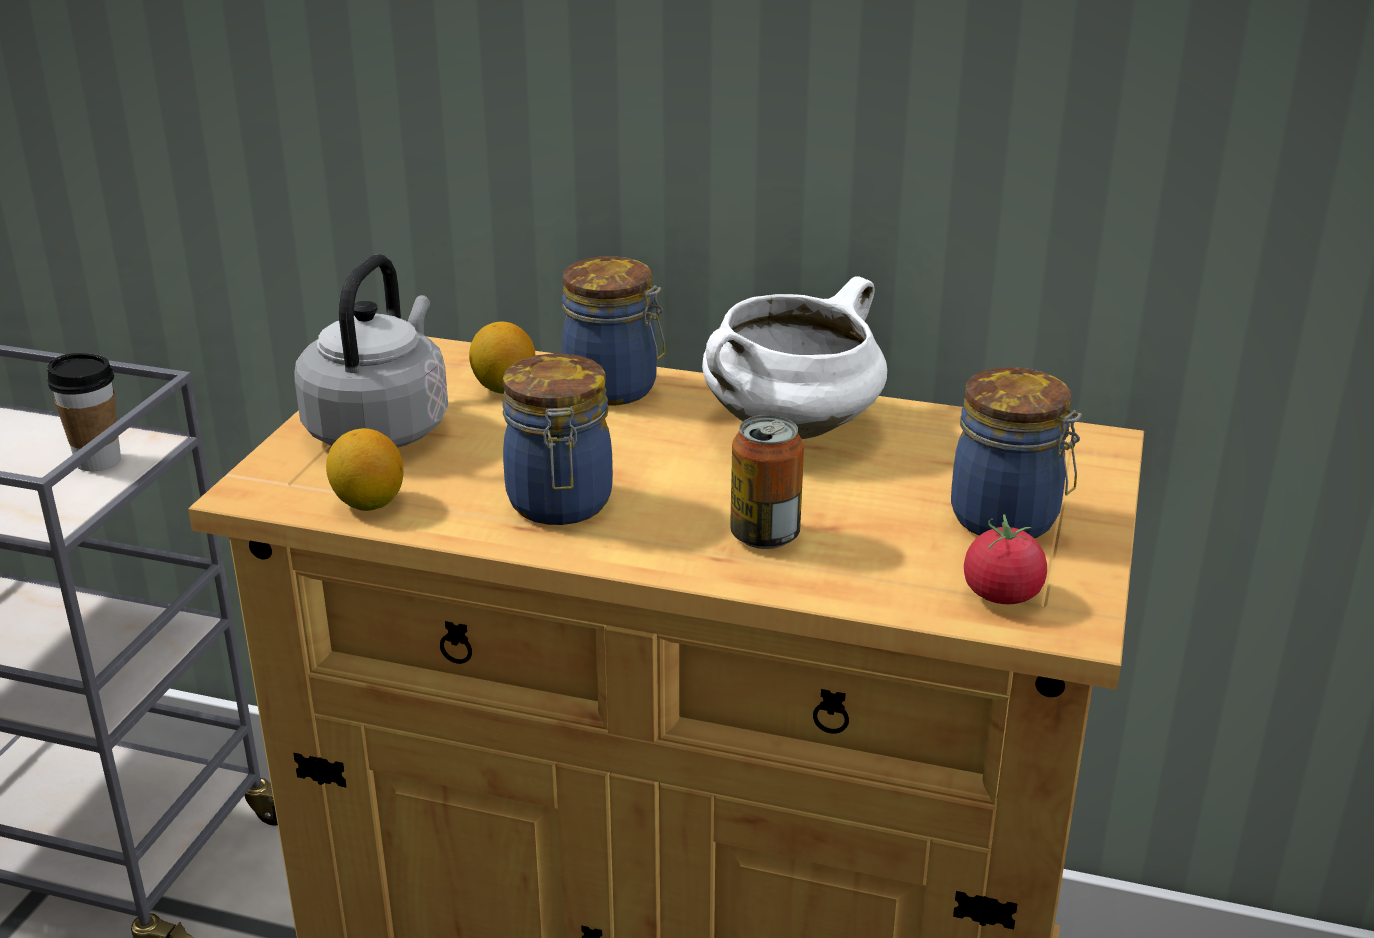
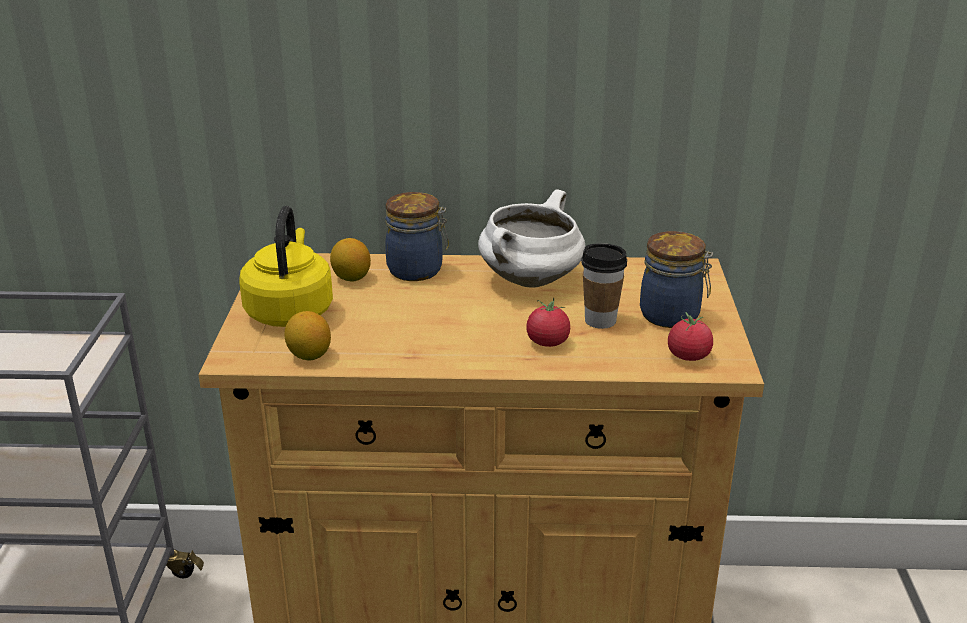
camera: 15 degrees left, 0 degrees up
(98, 461) = (73, 357): cup -> cup (600, 321)
(381, 427) = (290, 310): grey kettle -> yellow kettle
(560, 505) = (423, 341): jar -> none
(765, 535) = (547, 342): can -> tomato

